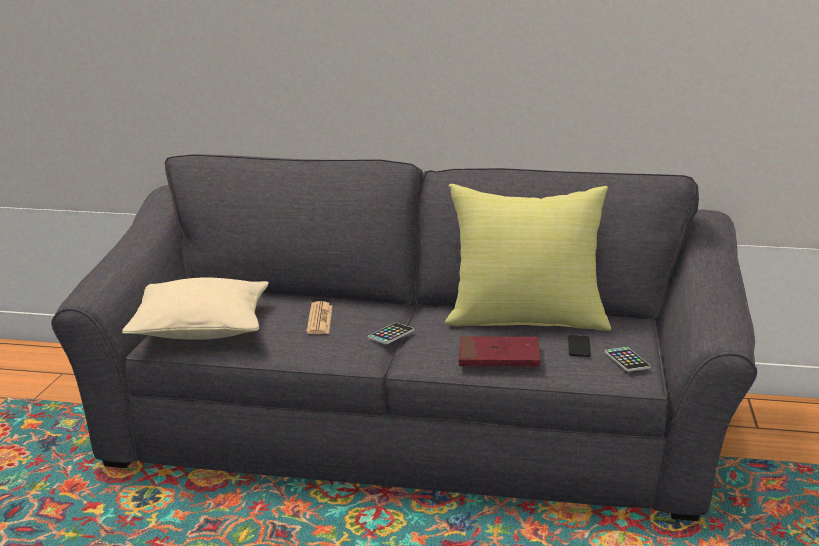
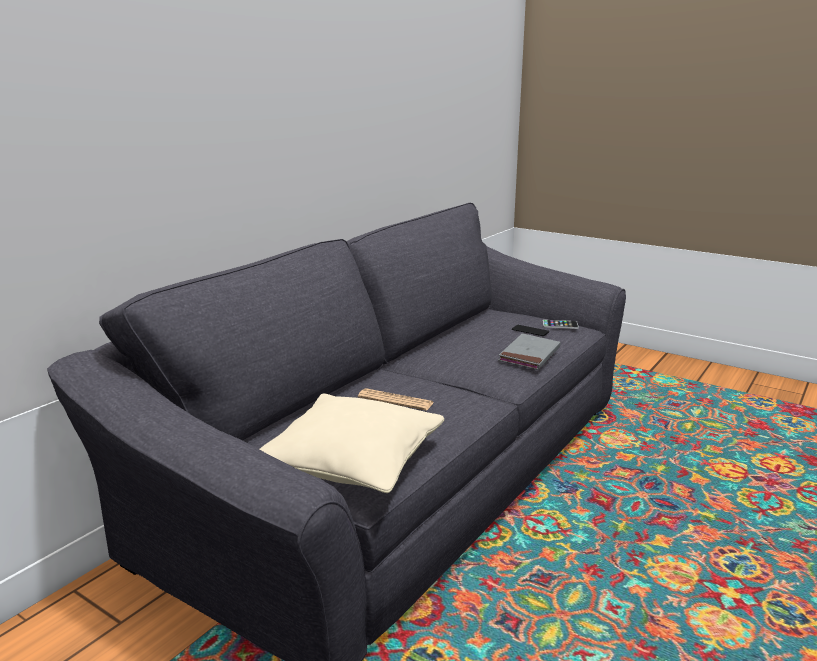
camera: 65 degrees left, 0 degrees up
(391, 334) = (452, 381): phone -> none
(499, 356) = (529, 355): red book -> grey book
(526, 320) = (468, 334): yellow pillow -> none

